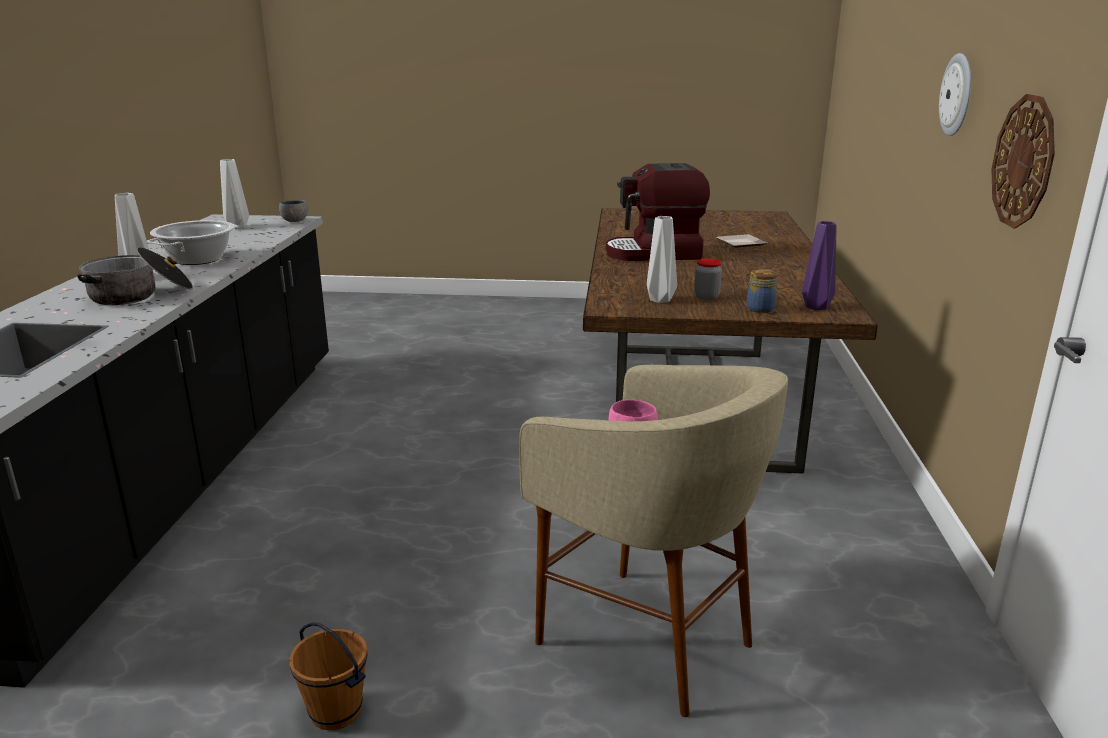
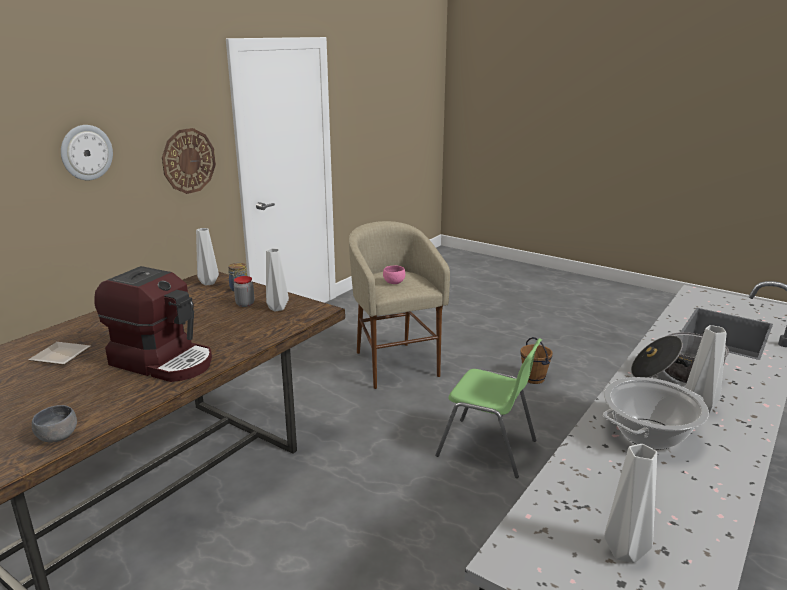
camera: 150 degrees left, 0 degrees up
(295, 221) = (519, 554): grey bowl -> grey bowl (56, 438)
(382, 536) = (488, 448): none -> green chair
(815, 307) = (208, 283): purple vase -> grey vase

